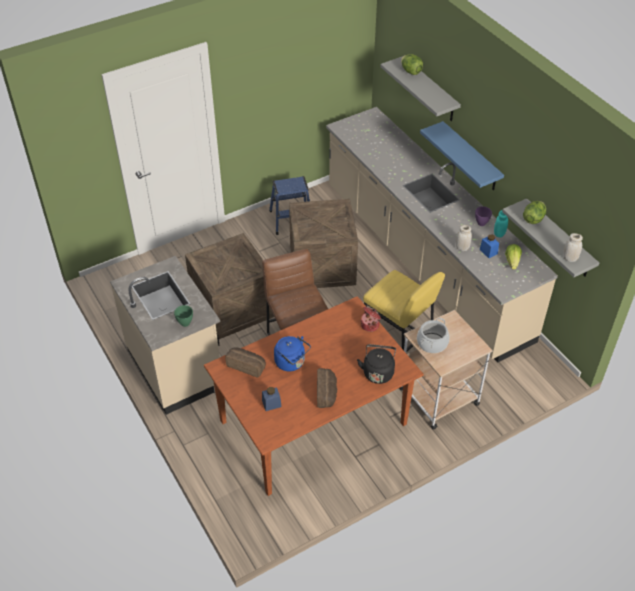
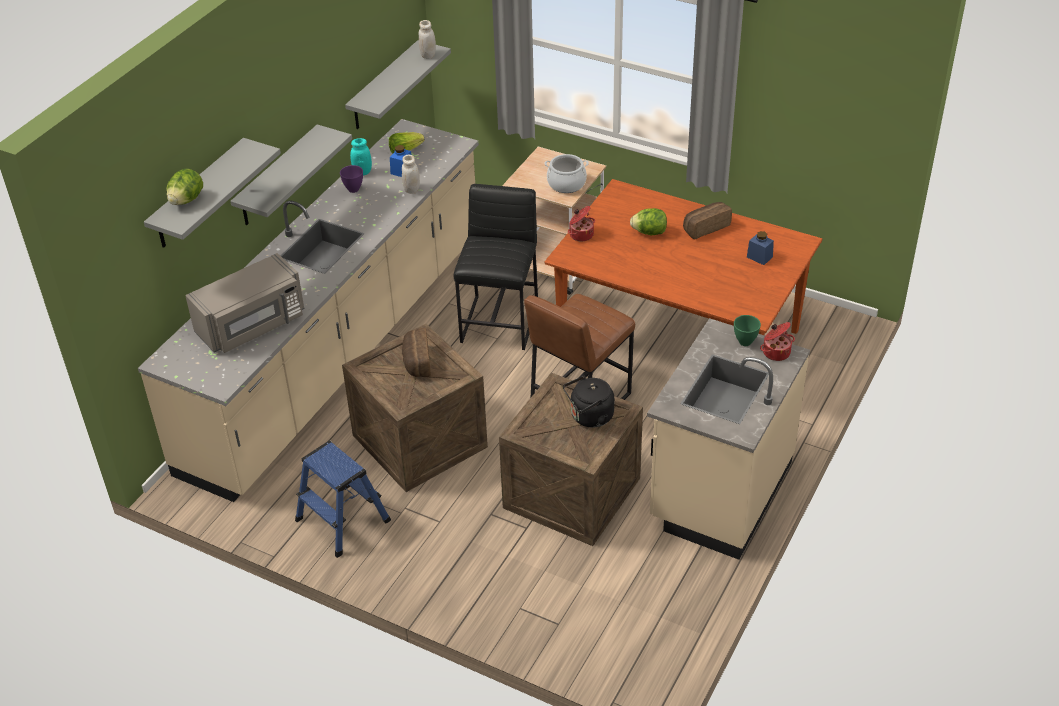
camera: 120 degrees left, 5 degrees down
(164, 332) = (776, 352): none -> cooking pot
(246, 366) = (732, 296): bread -> bread (416, 362)
(291, 363) = (692, 267): blue kettle -> none
(377, 148) = (252, 325): none -> grey microwave
(378, 372) = (641, 206): black kettle -> black kettle (589, 417)
(398, 341) = (500, 321): yellow chair -> black chair
(471, 157) = (277, 177): blue shelf -> grey shelf
(533, 219) = (381, 90): lettuce -> lettuce (649, 232)

